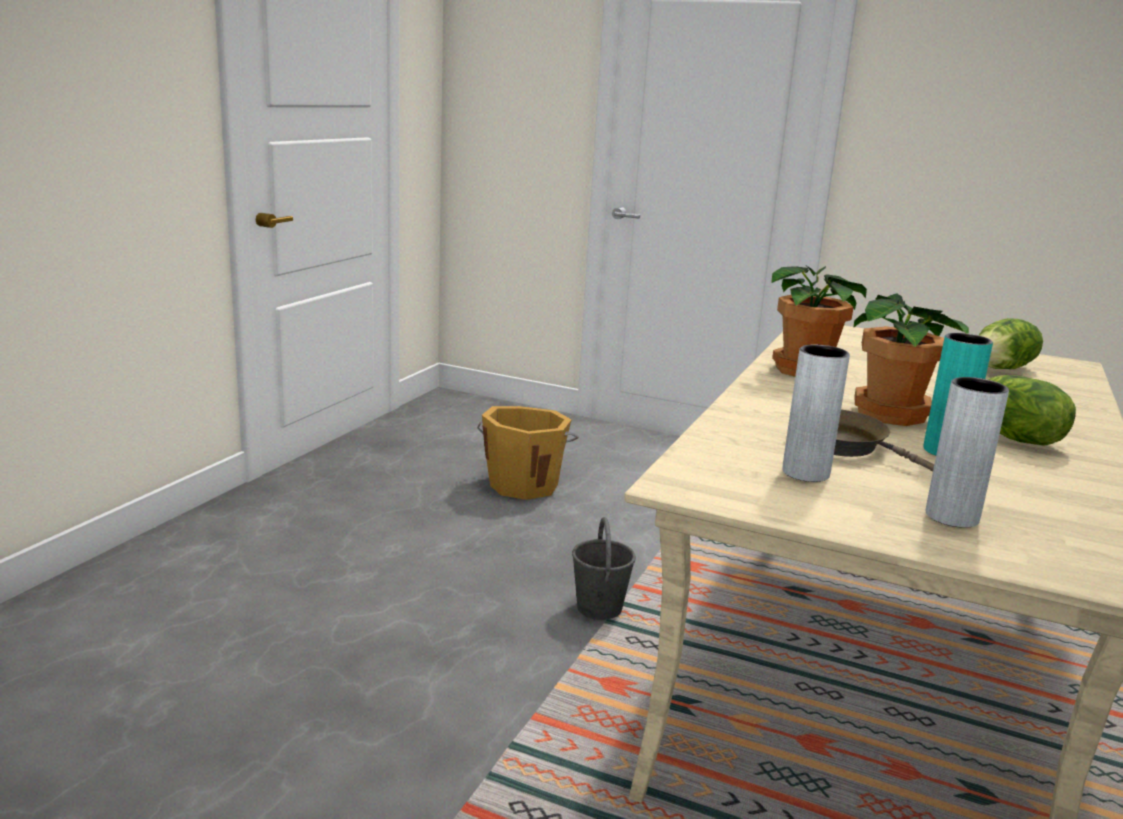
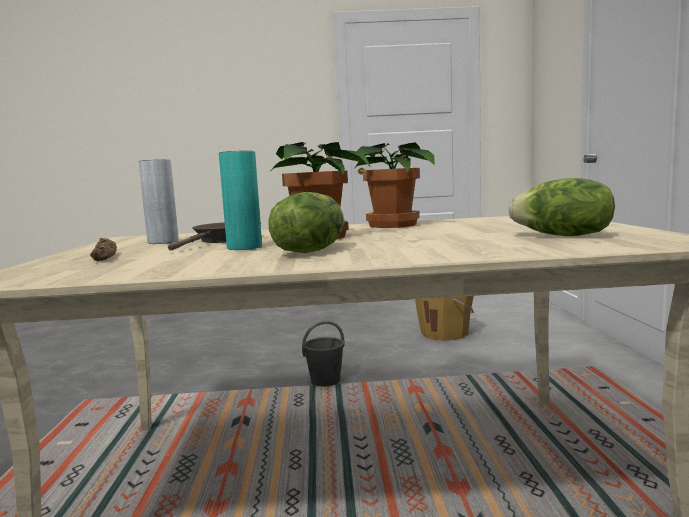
camera: 65 degrees right, 10 degrees down
(952, 516) = (105, 257): grey vase -> bread

